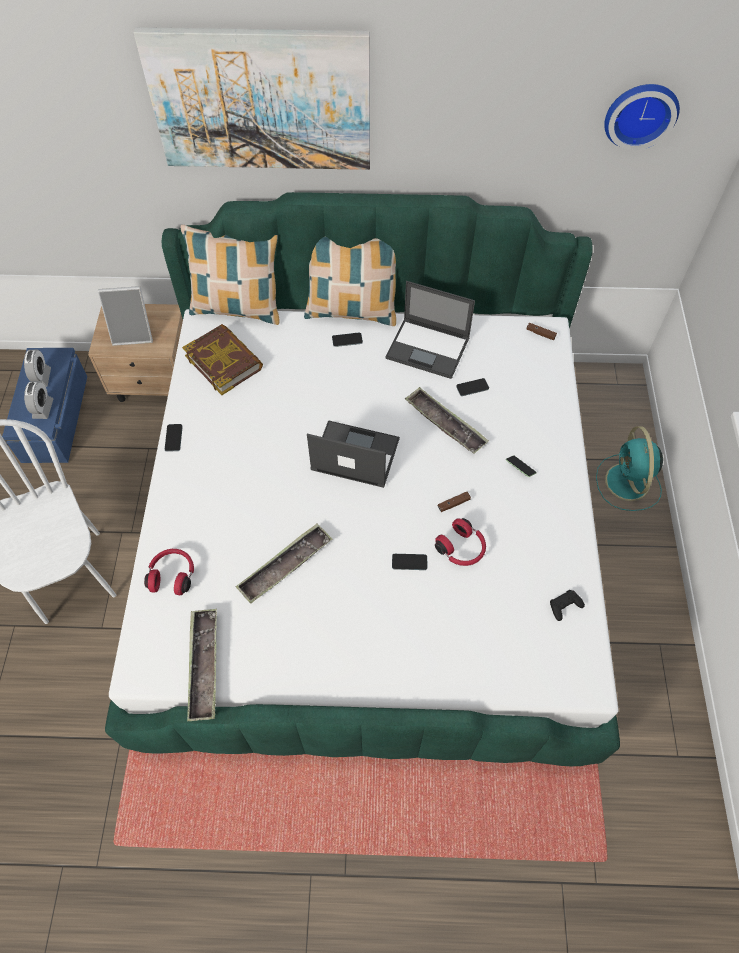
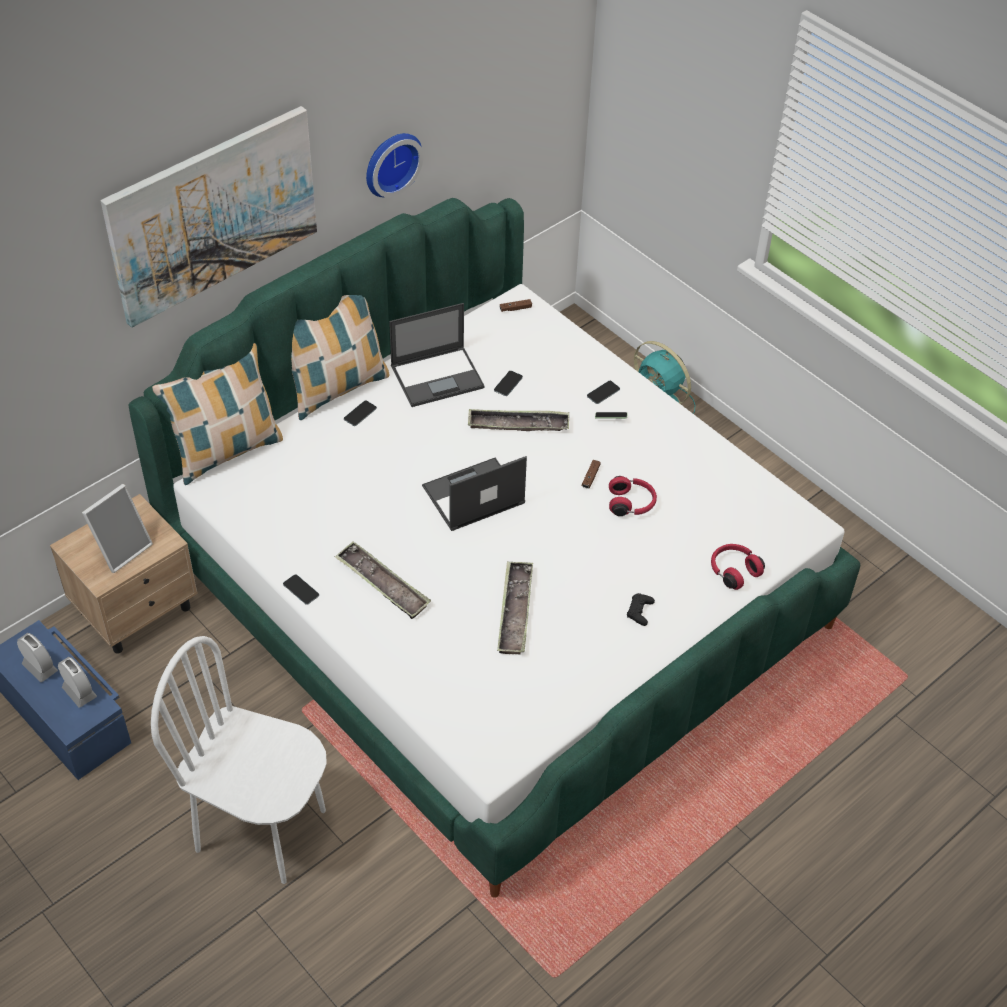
camera: 45 degrees left, 10 degrees down
(173, 575) = (433, 685): red headphones -> red headphones (733, 571)
(204, 666) = (538, 722): tray -> tray (382, 584)
(224, 362) = (270, 502): book -> none
(409, 562) = (604, 540): phone -> phone (603, 392)
(564, 606) = (743, 489): black game controller -> black game controller (639, 611)
(640, 113) = (515, 71): wall clock -> wall clock (390, 162)

